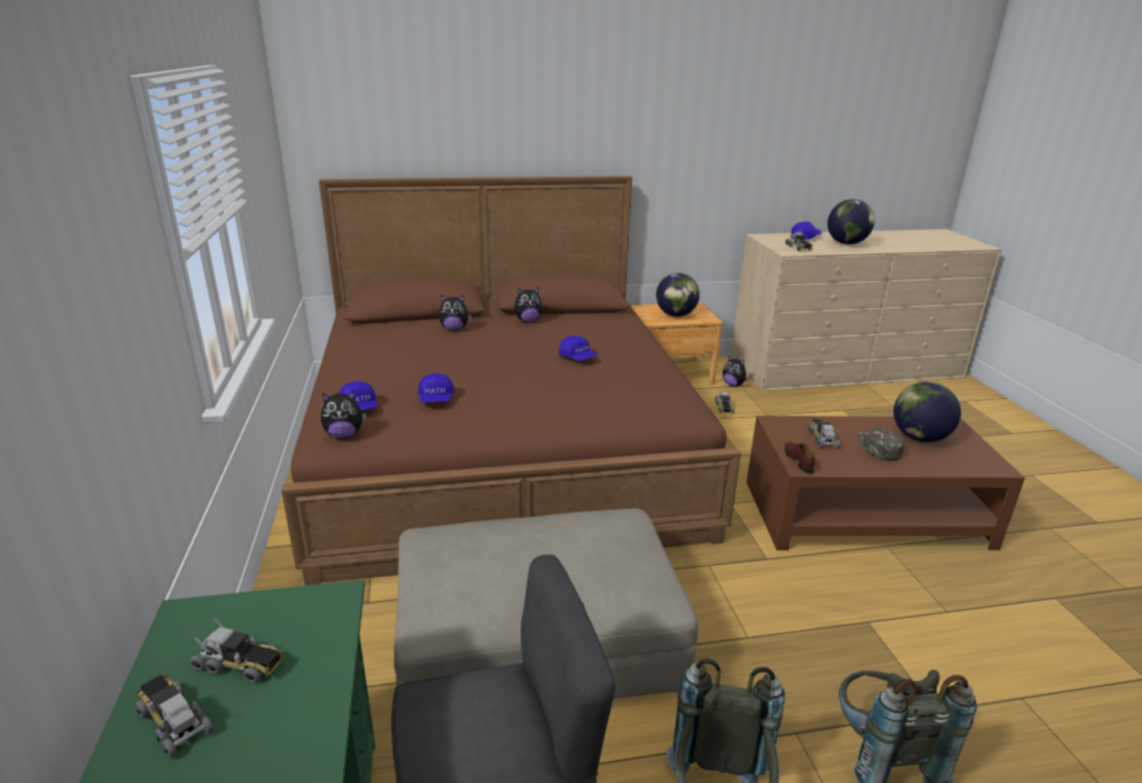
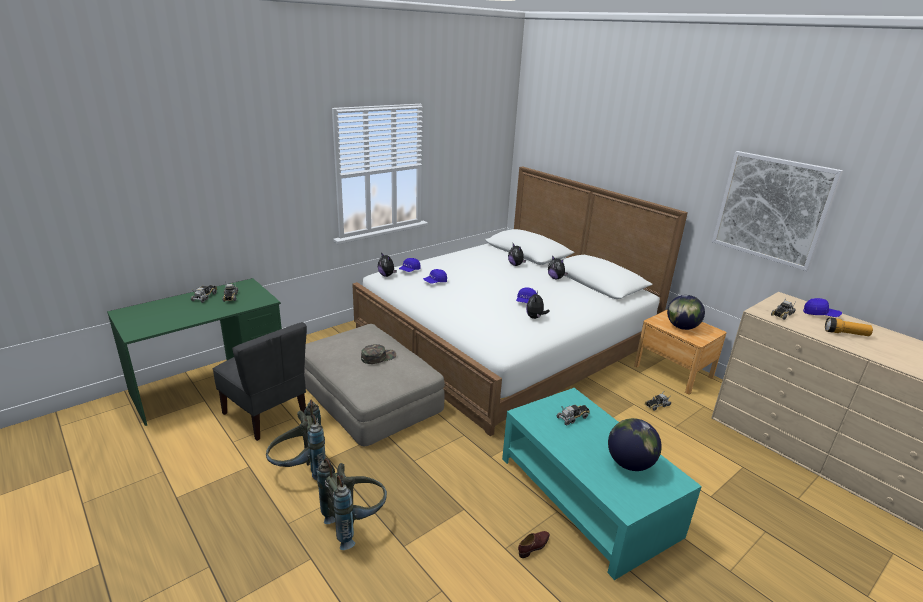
camera: 60 degrees right, 0 degrees up
(501, 446) = (504, 339): brown bed -> white bed
(722, 145) = (772, 209): none -> picture
(733, 385) = (700, 403): plush toy -> plush toy (535, 317)
(798, 460) = (531, 411): brown shoe -> brown shoe (534, 546)
(847, 243) = (846, 333): globe -> flashlight
(864, 514) = (586, 496): brown coffee table -> turquoise coffee table
(878, 447) = (589, 444): green cap -> green cap (378, 357)

